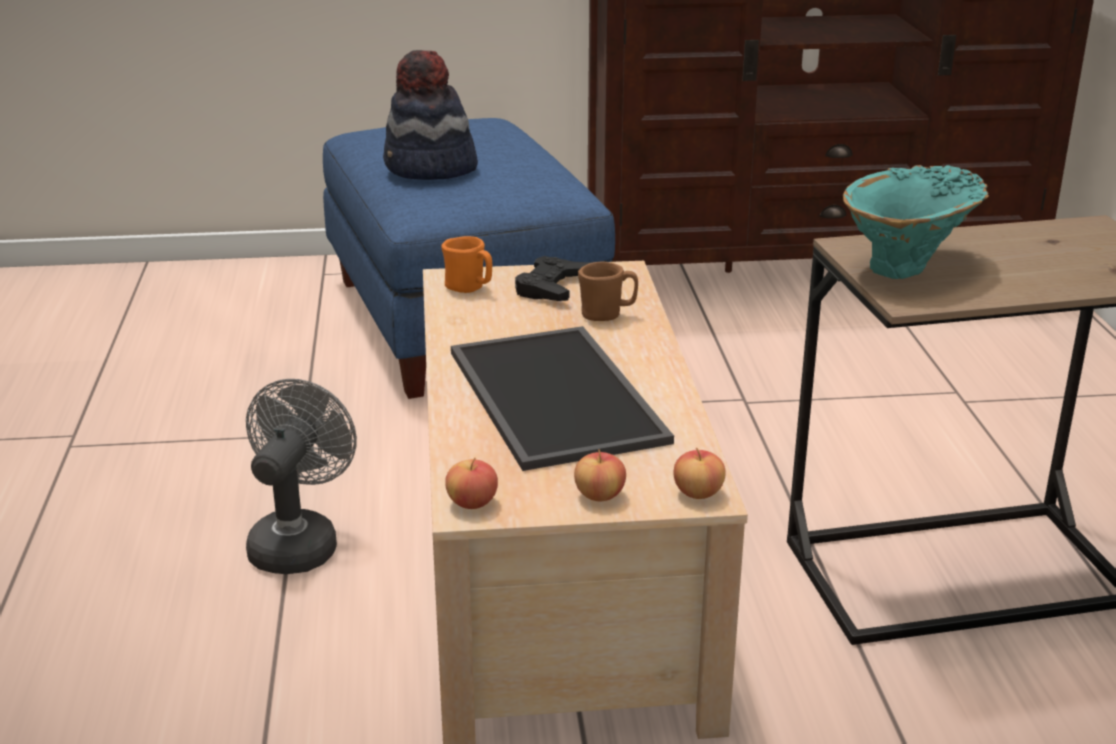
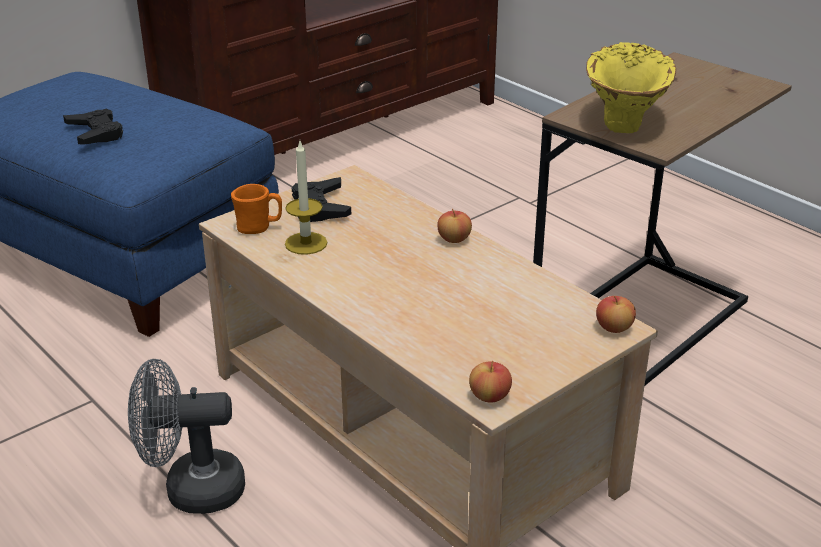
camera: 35 degrees left, 5 degrees up
(298, 541) = (191, 489): grey fan -> grey fan turned 75 degrees counterclockwise
(430, 169) = (95, 133): hat -> black game controller
(493, 314) = (306, 243): none -> candle
(560, 396) = (439, 292): tray -> none
(599, 495) = (560, 355): apple -> apple (454, 239)
(607, 315) = (387, 216): brown mug -> none
(909, 266) = (626, 121): turquoise vase -> yellow vase

